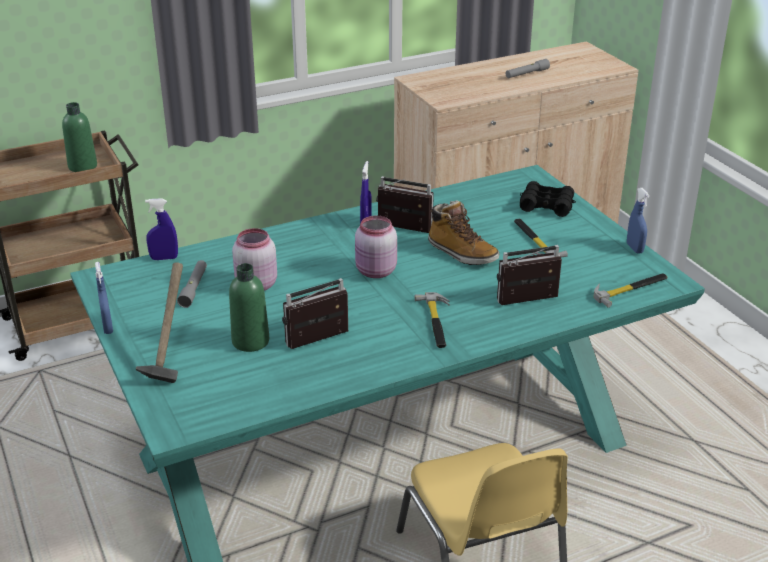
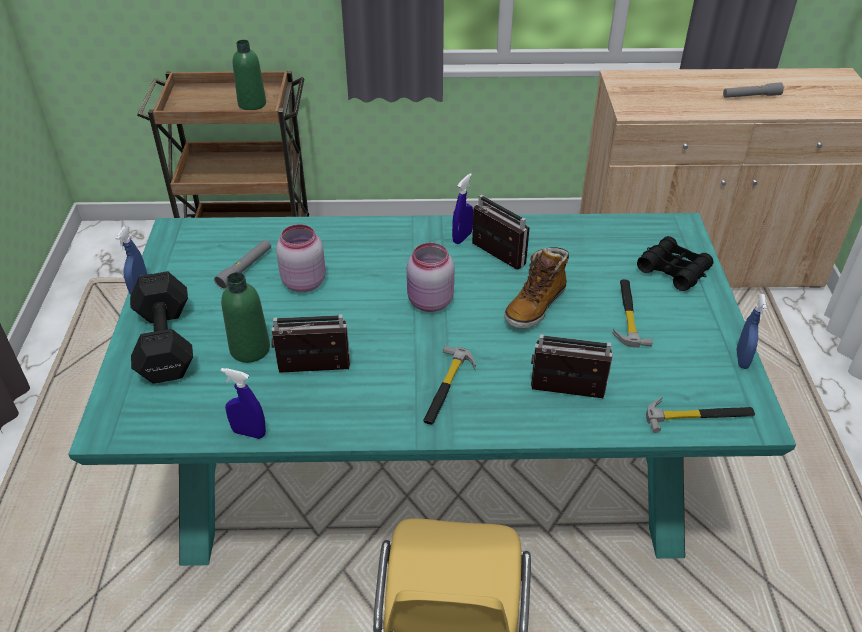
camera: 25 degrees right, 10 degrees up
(164, 258) = (244, 225): blue spray bottle -> blue spray bottle (249, 433)
(169, 356) = (166, 341): hammer -> black dumbbell
(461, 253) = (535, 306): boot -> boot turned 60 degrees clockwise

